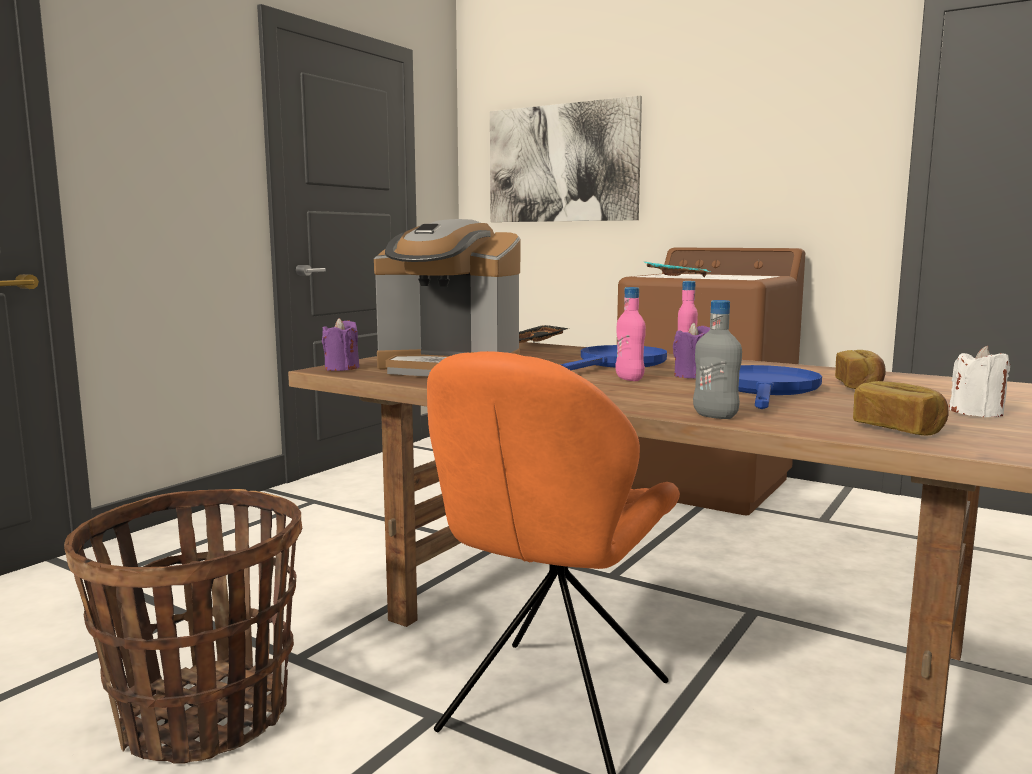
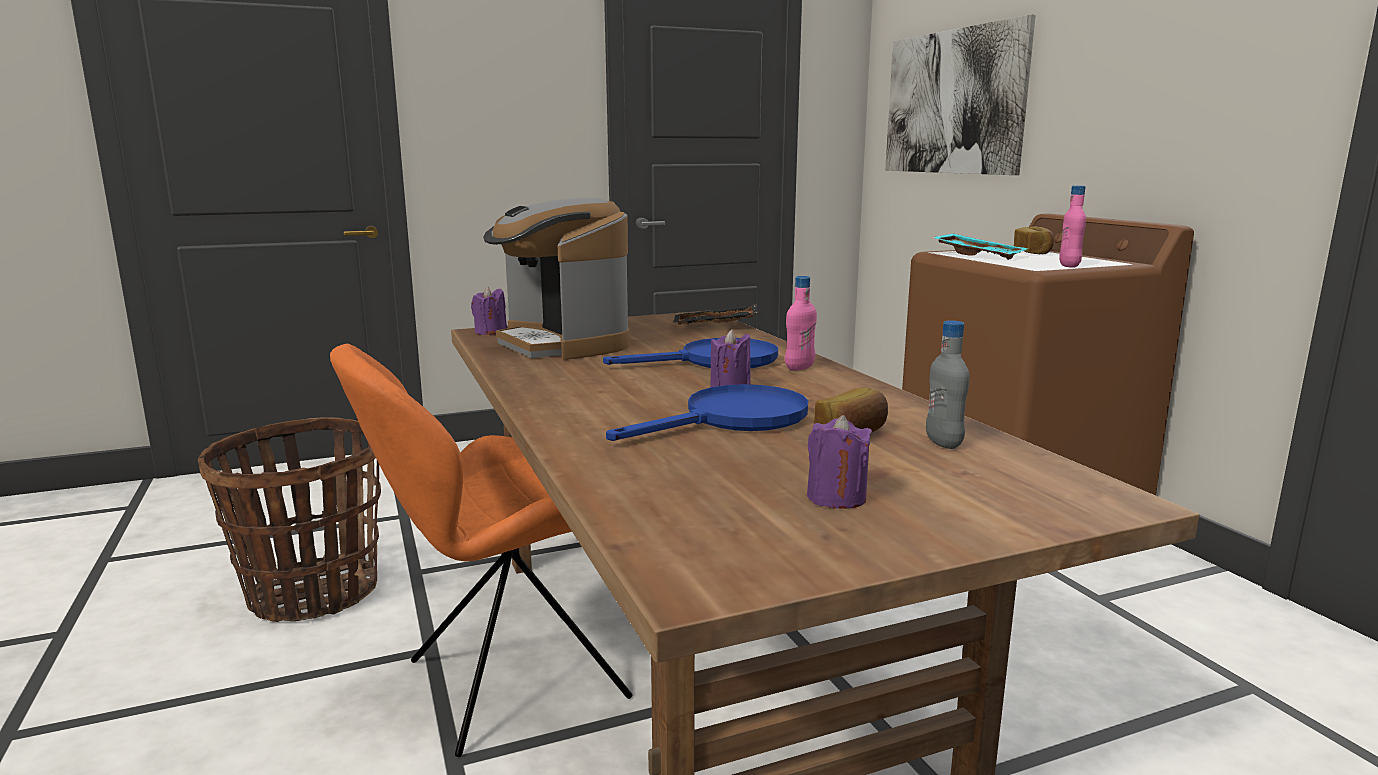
camera: 35 degrees right, 5 degrees up
(629, 379) = (660, 381): pink bottle -> pink bottle (1069, 266)
(715, 416) = (571, 439): grey bottle -> grey bottle (943, 443)
(898, 429) = (669, 493): bread -> bread (1033, 253)
(977, 413) = (836, 498): white candle -> purple candle

